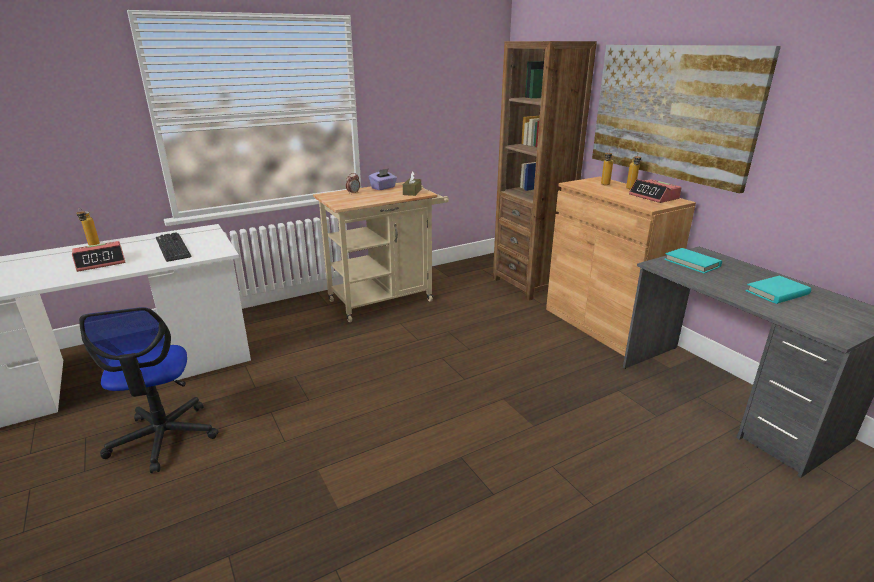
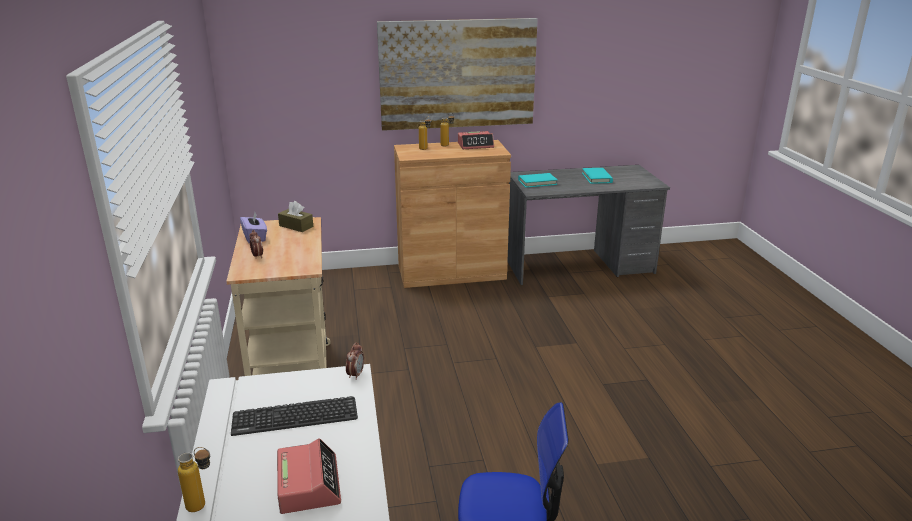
camera: 70 degrees left, 0 degrees up
(222, 253) = (355, 375): none -> alarm clock
(529, 284) = (344, 281): brown bookcase -> none

